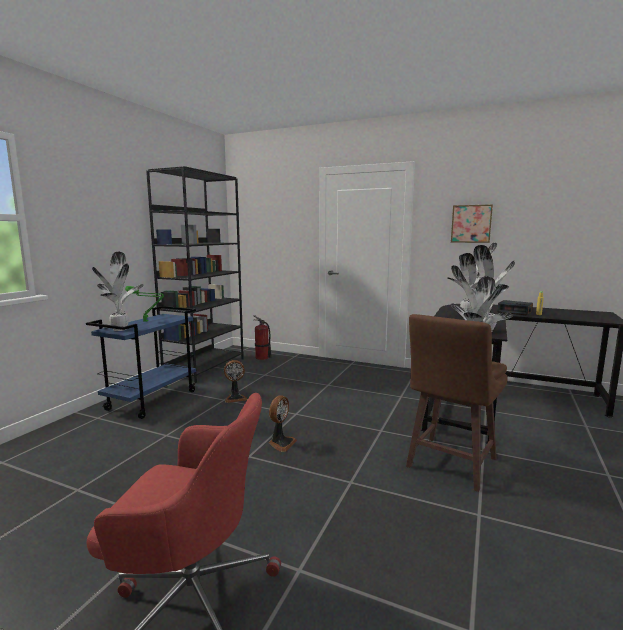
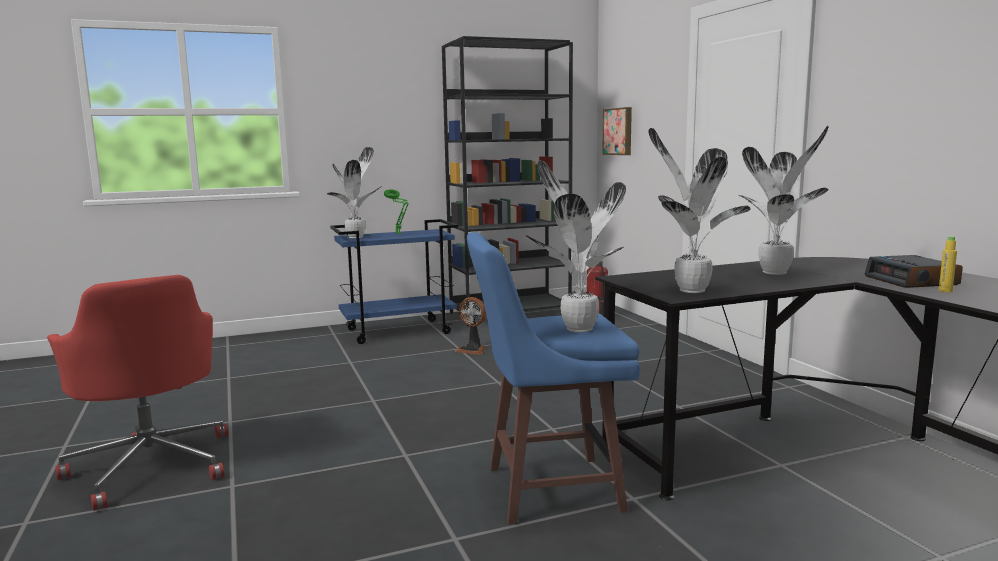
camera: 45 degrees right, 0 degrees up
(281, 443) = (422, 401): fan -> none
(450, 463) = (548, 489): brown stool -> blue stool
(471, 224) = (904, 89): picture -> picture (619, 131)

